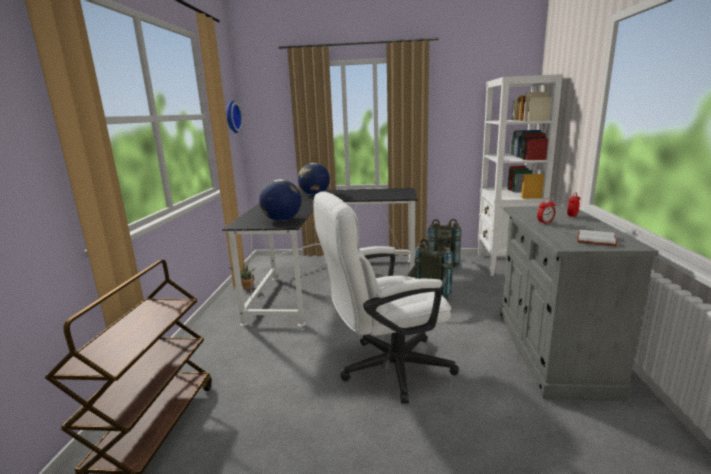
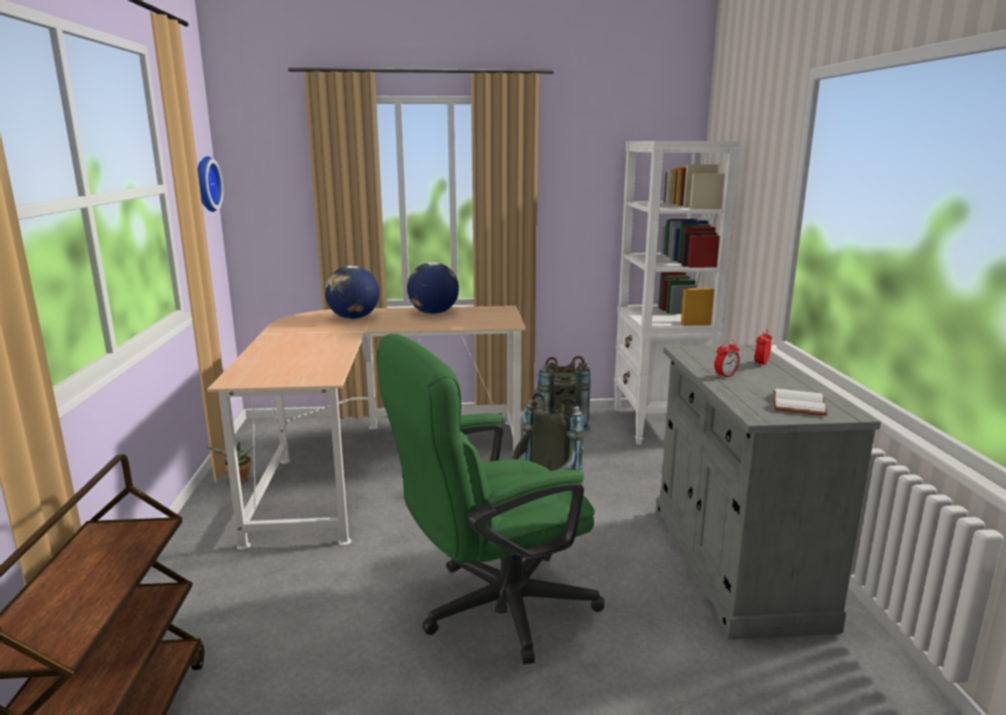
camera: 10 degrees left, 0 degrees up
(282, 220) = (309, 369): globe -> globe (433, 313)
(325, 281) = (374, 462): black desk -> beige desk
(386, 369) = (492, 609): white office chair -> green office chair

